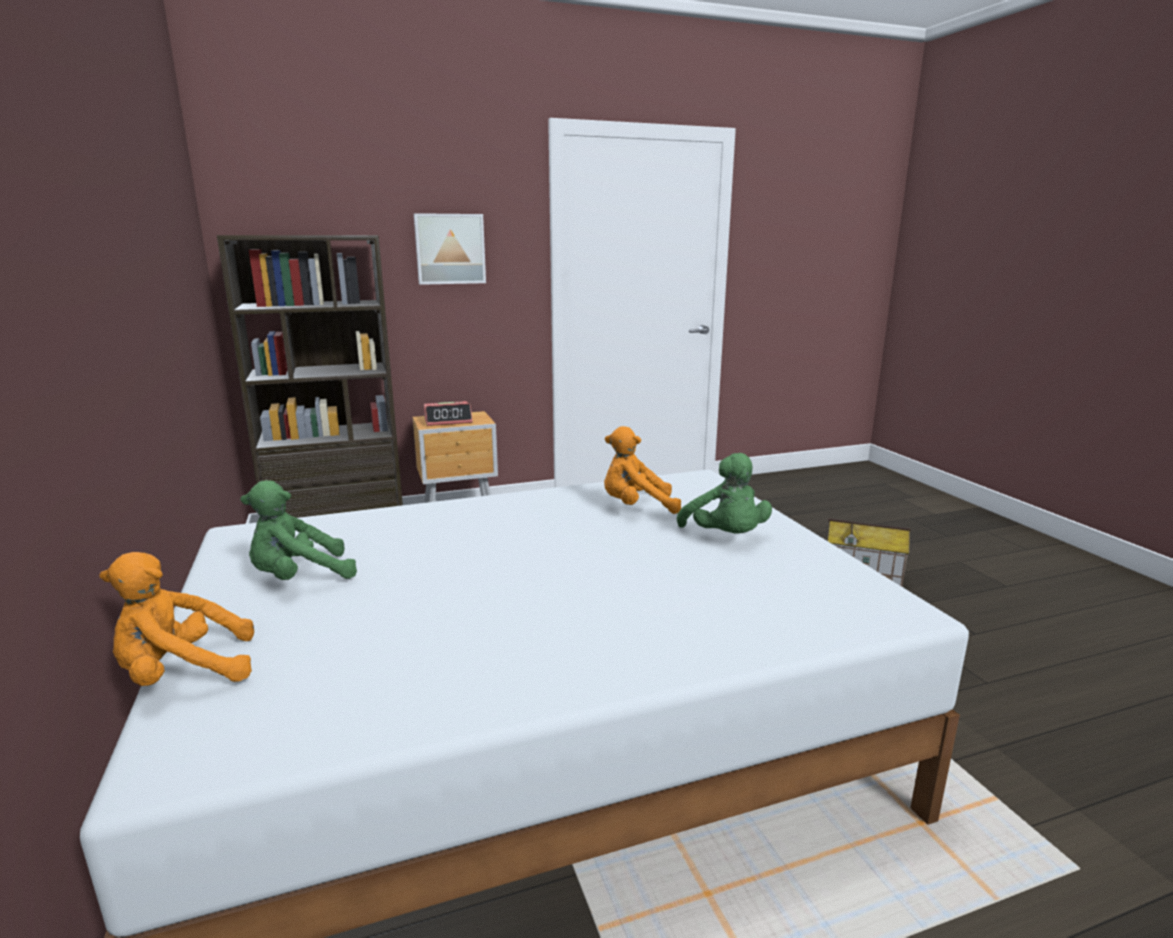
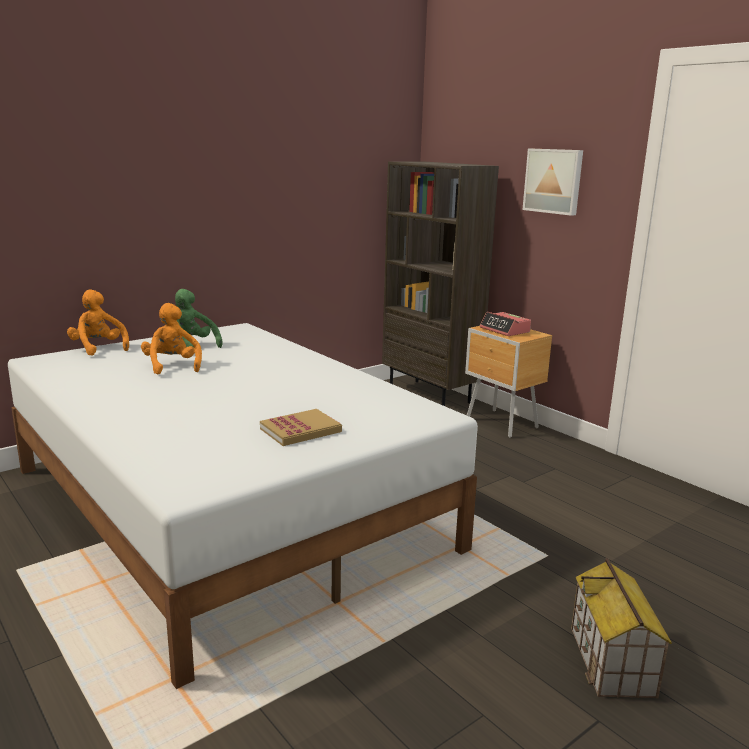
camera: 70 degrees right, 0 degrees up
(636, 507) = (344, 400): orange plush toy -> orange plush toy (172, 366)
(725, 537) = (300, 430): green plush toy -> book

